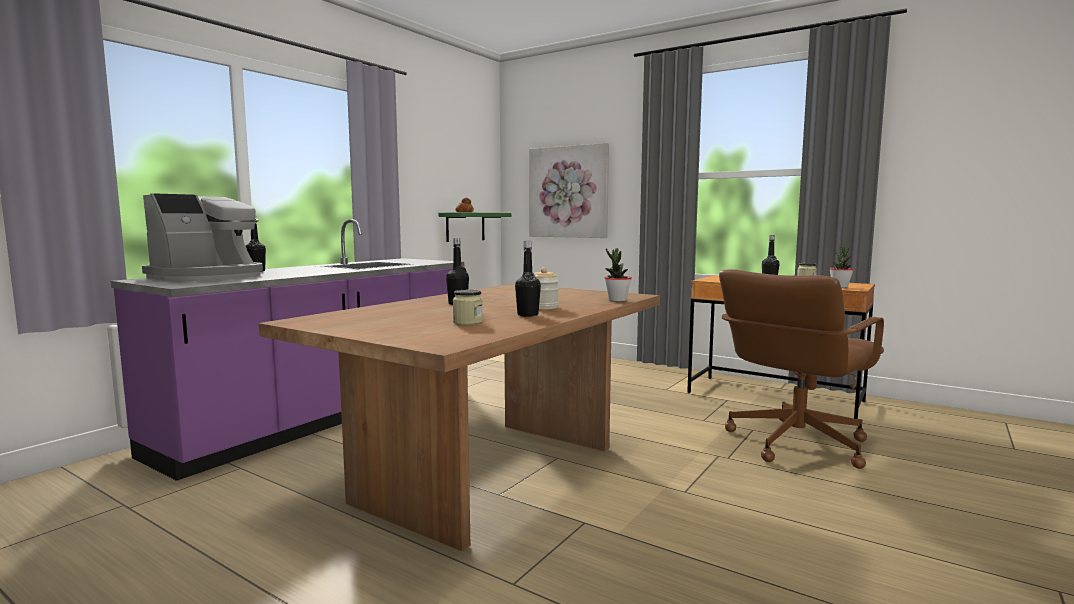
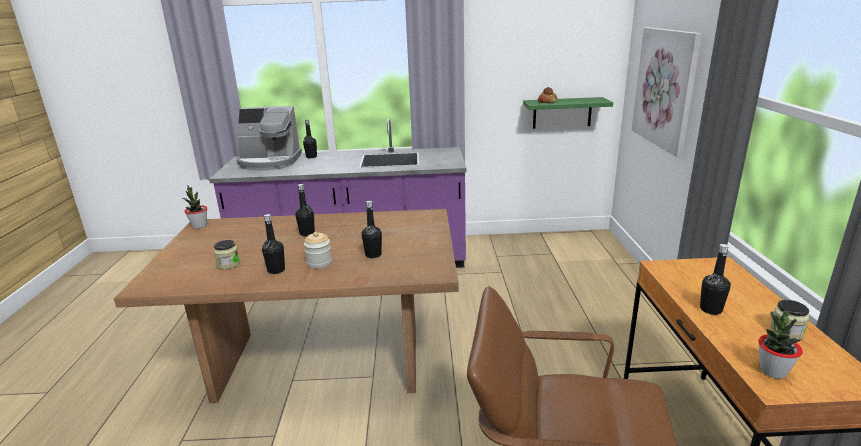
camera: 55 degrees right, 15 degrees up
(563, 299) = (373, 255): none -> black bottle
(617, 300) = (392, 276): potted plant -> potted plant (199, 226)

